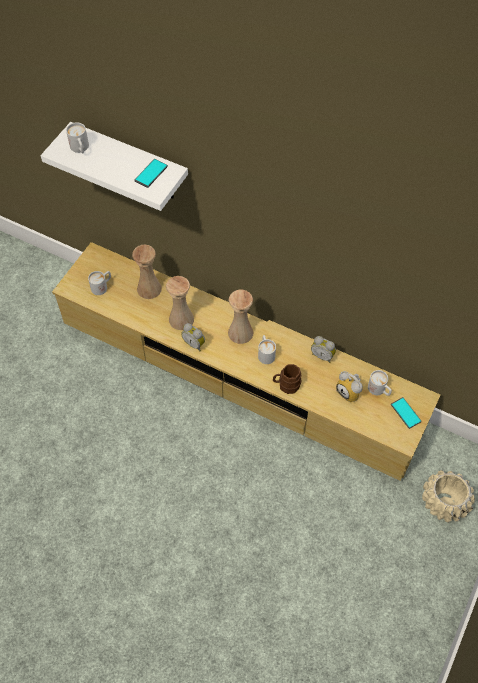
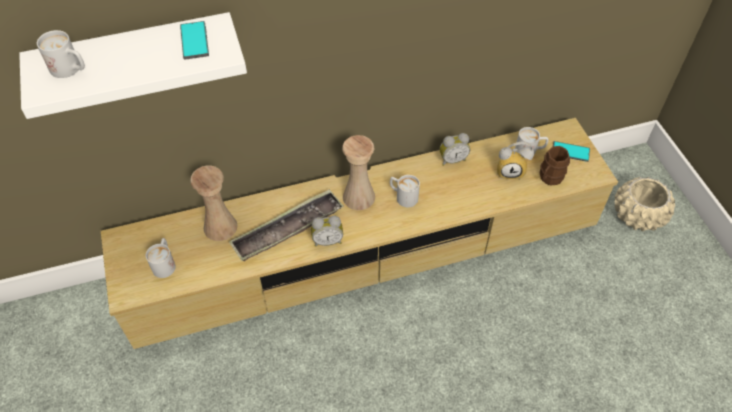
camera: 45 degrees left, 5 degrees down
(181, 319) = (287, 229): beige vase -> tray
(286, 385) = (453, 208): brown mug -> brown mug (549, 178)

